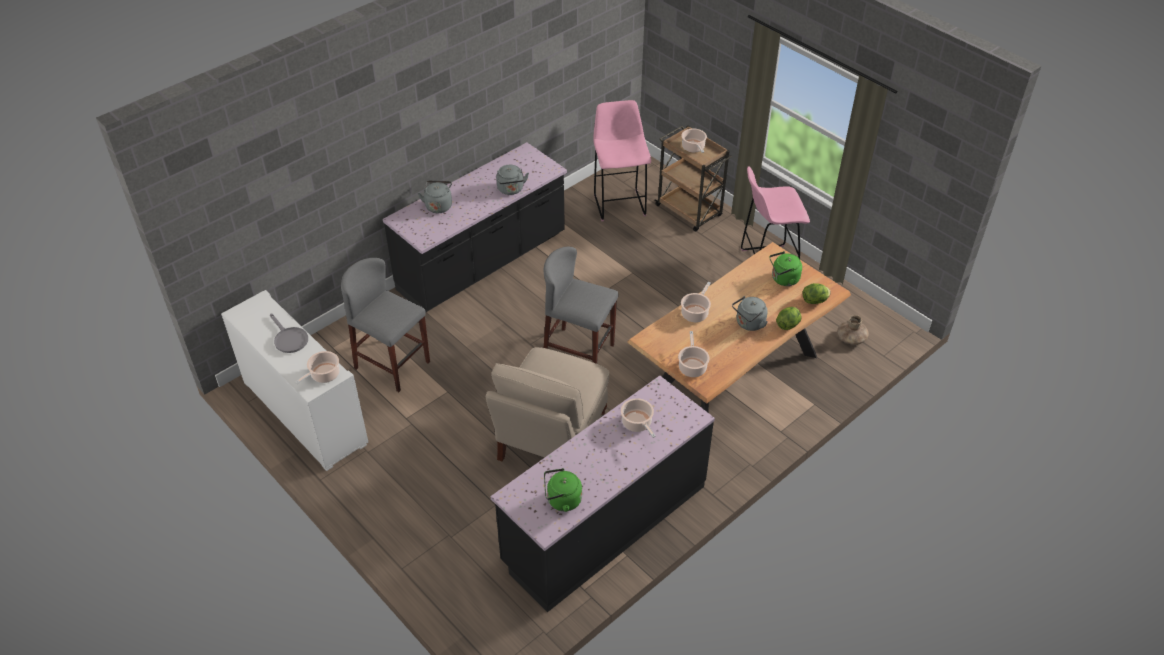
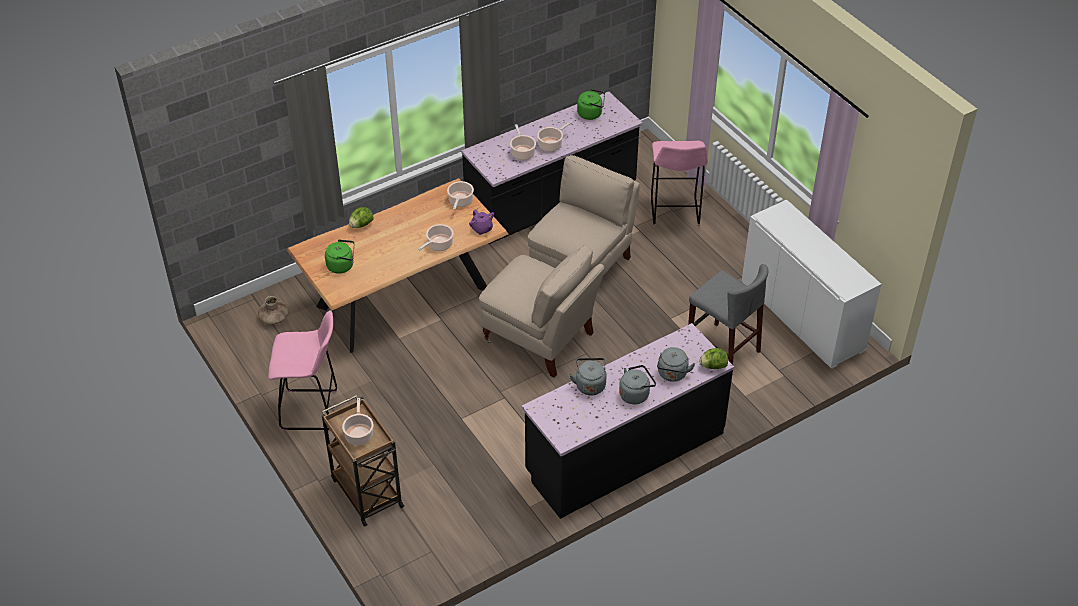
camera: 170 degrees left, 0 degrees up
(289, 339) = (812, 252): grey frying pan -> none
(323, 375) = (776, 218): cooking pot -> cooking pot (551, 145)
(579, 352) = (540, 338): grey stool -> beige chair
(619, 204) = (447, 515): pink stool -> pink stool (674, 213)
(656, 336) = (482, 229): none -> purple teapot
(749, 324) = (395, 230): grey kettle -> grey kettle (635, 394)
(815, 301) = (325, 242): lettuce -> lettuce (713, 366)

